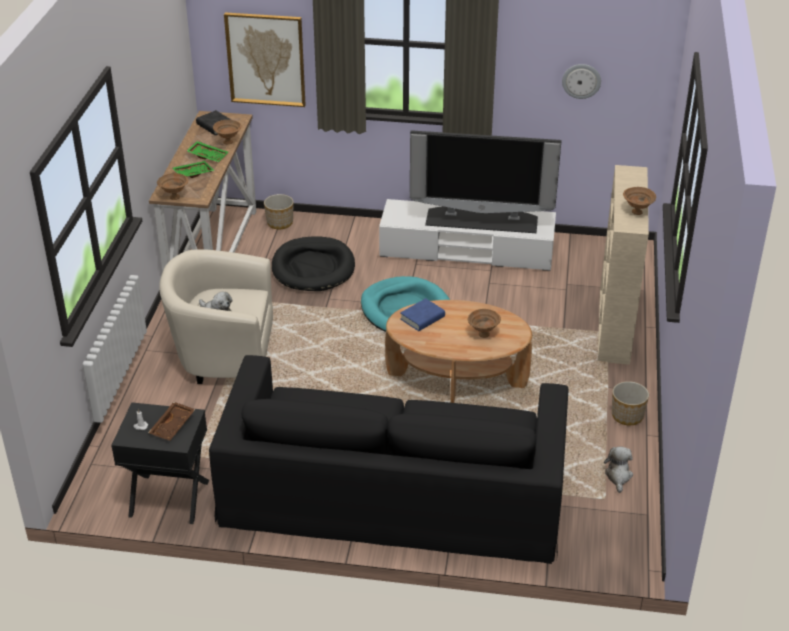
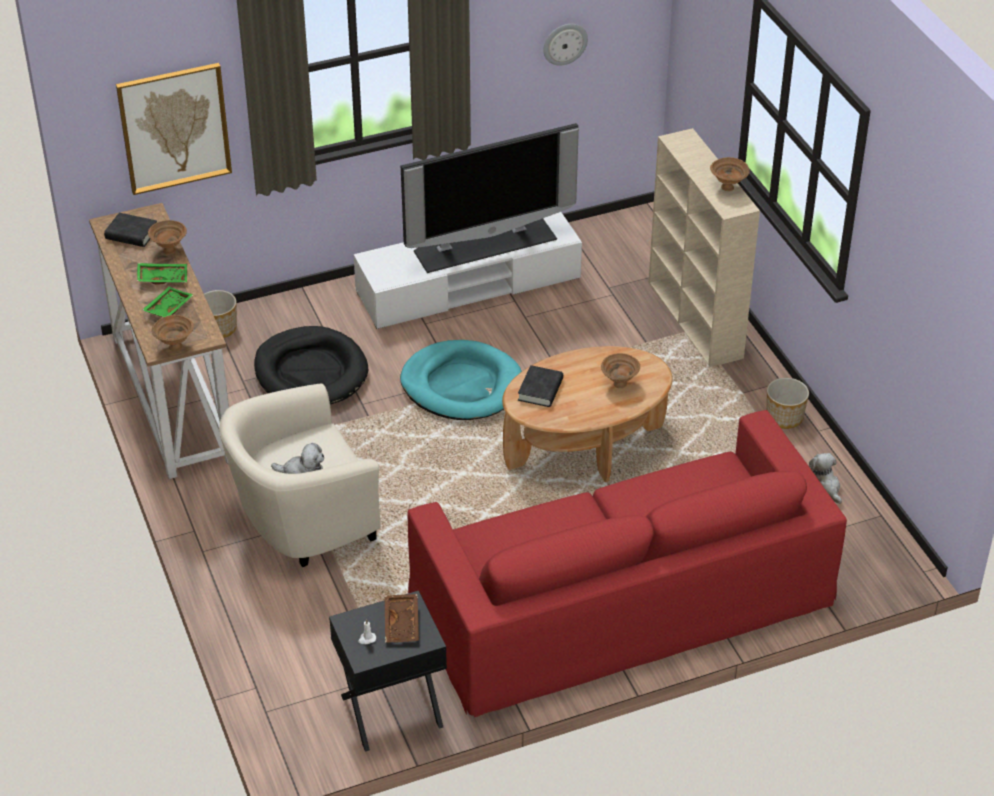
camera: 30 degrees left, 5 degrees up
(393, 491) = (621, 598): black sofa -> red sofa
(422, 318) = (540, 390): blue book -> black book

